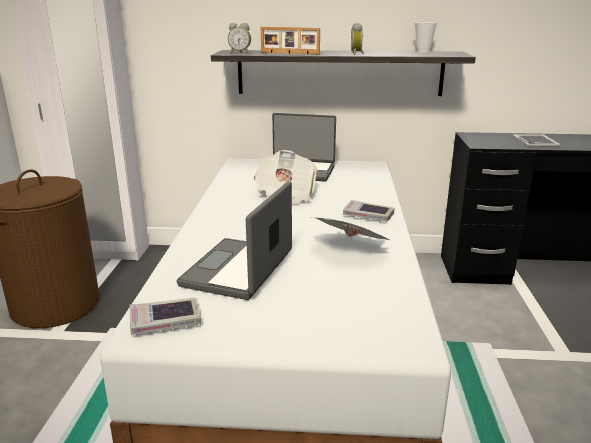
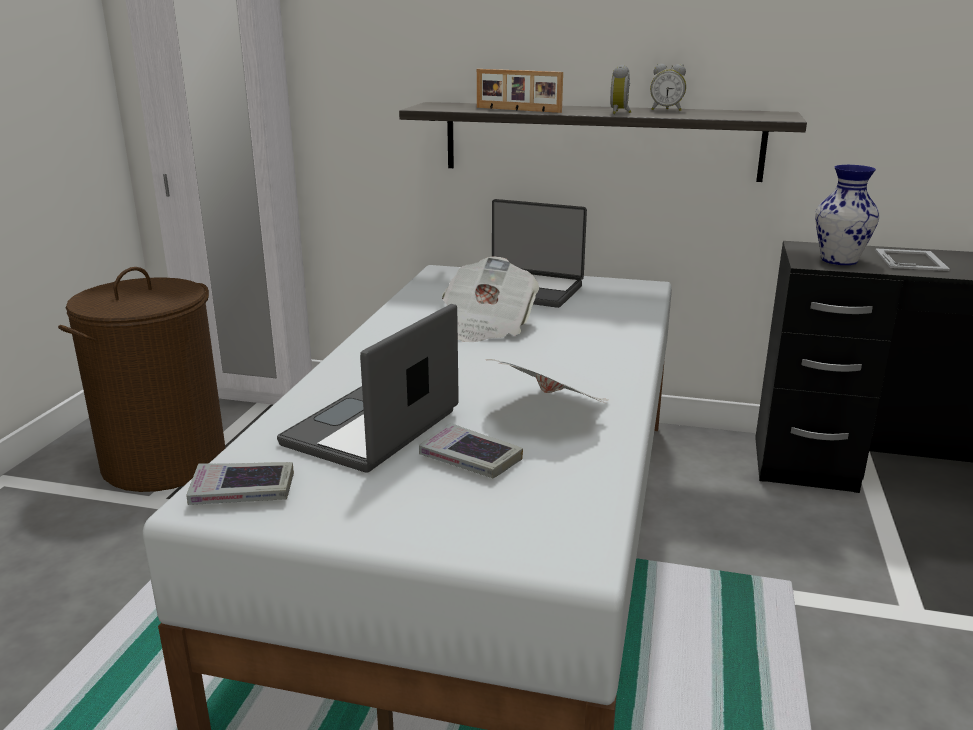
camera: 10 degrees right, 0 degrees up
(240, 53) = (445, 108): alarm clock -> alarm clock (666, 110)
(368, 215) = (600, 363): book -> book (470, 459)
(423, 52) = (729, 112): cup -> none
(495, 142) = (838, 260): none -> vase

